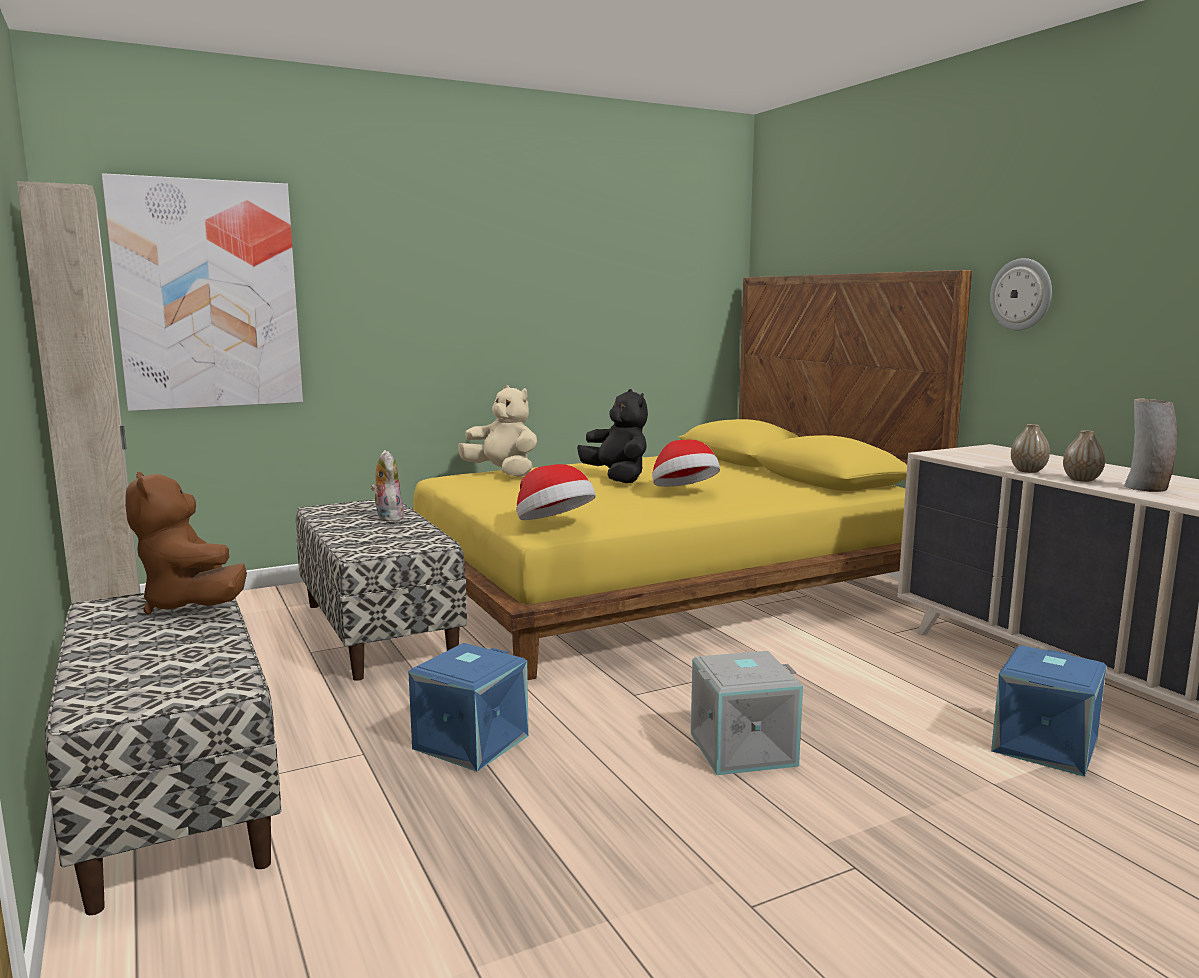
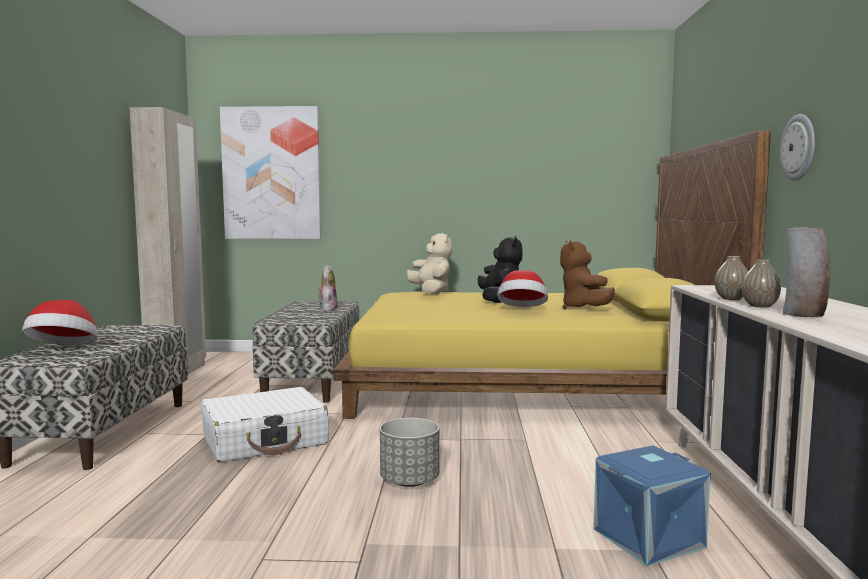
camera: 30 degrees right, 5 degrees down
(191, 605) = (146, 331): brown plush toy -> brown plush toy (583, 308)
(470, 741) = (265, 440): blue storage box -> white suitcase
(554, 525) = (389, 317): hat -> hat (64, 350)
(742, 748) = (410, 481): grey storage box -> grey planter

